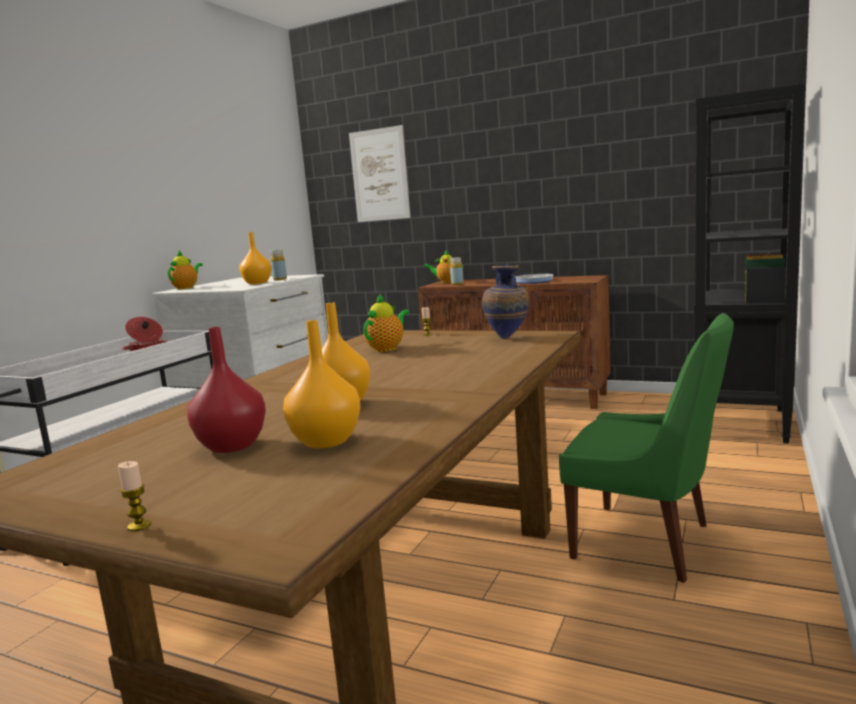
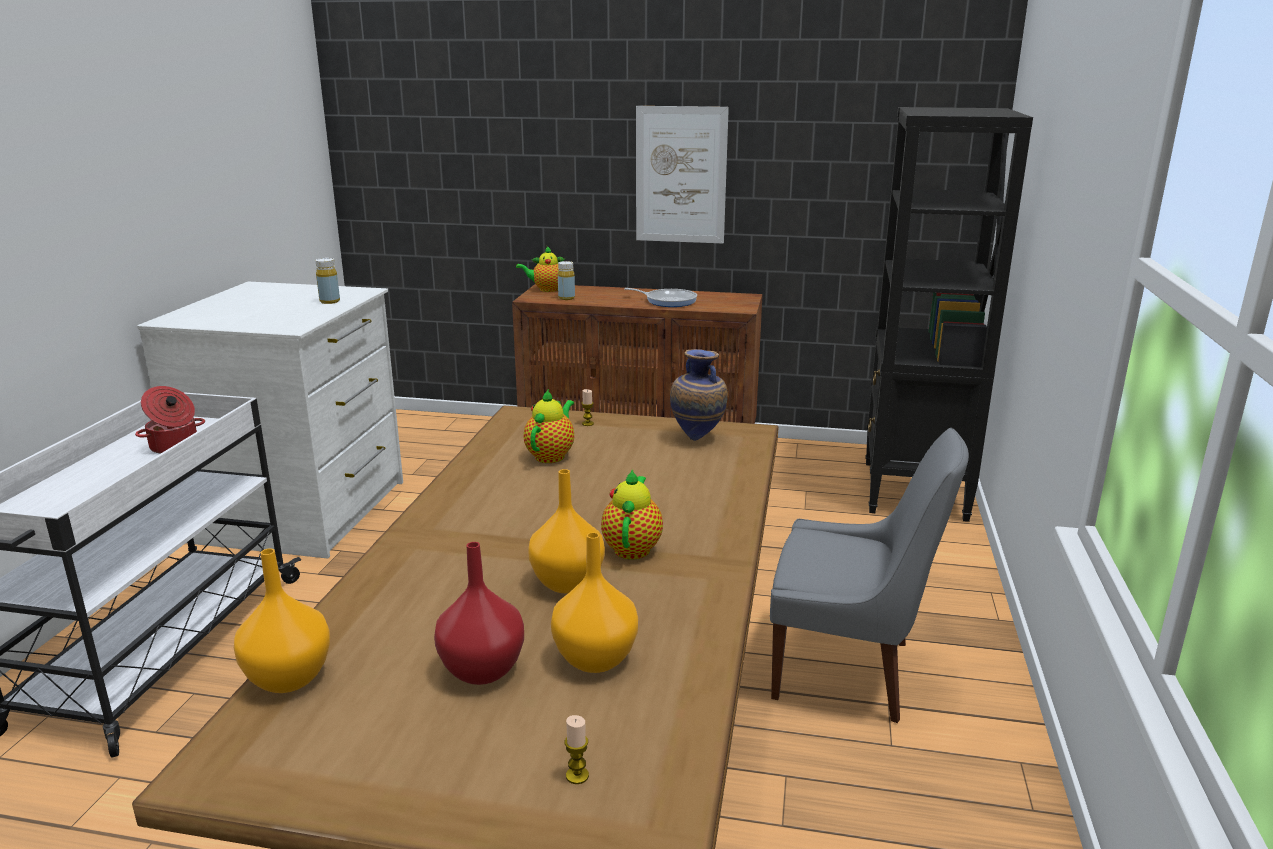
camera: 15 degrees left, 10 degrees up
(139, 526) = (475, 820): candle -> candle (577, 776)
(186, 288) = (187, 314): teapot -> teapot (633, 547)
(257, 283) = (300, 310): orange vase -> orange vase (287, 678)
(379, 175) = (446, 124): picture -> picture (680, 175)
(647, 542) = (848, 671): green chair -> grey chair

